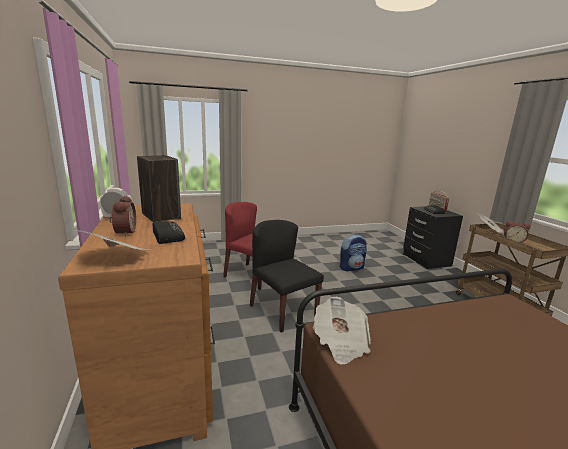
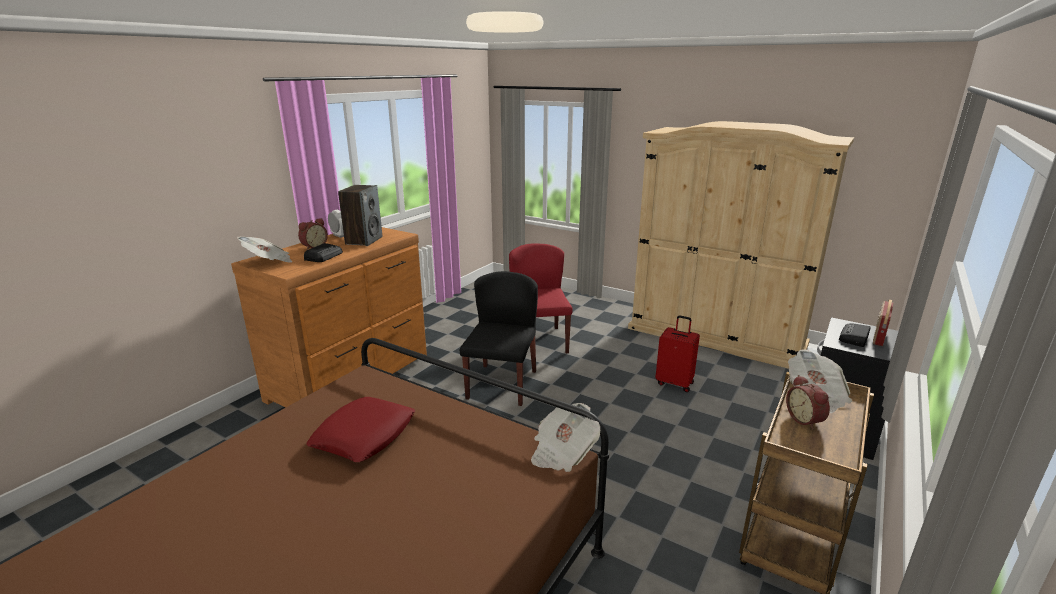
camera: 50 degrees right, 5 degrees up
(323, 240) = (715, 336): none -> beige wardrobe
(340, 343) = (349, 385): newspaper -> newspaper (562, 452)
(351, 268) = (675, 383): backpack -> red suitcase
(445, 365) = (364, 435): none -> red pillow

